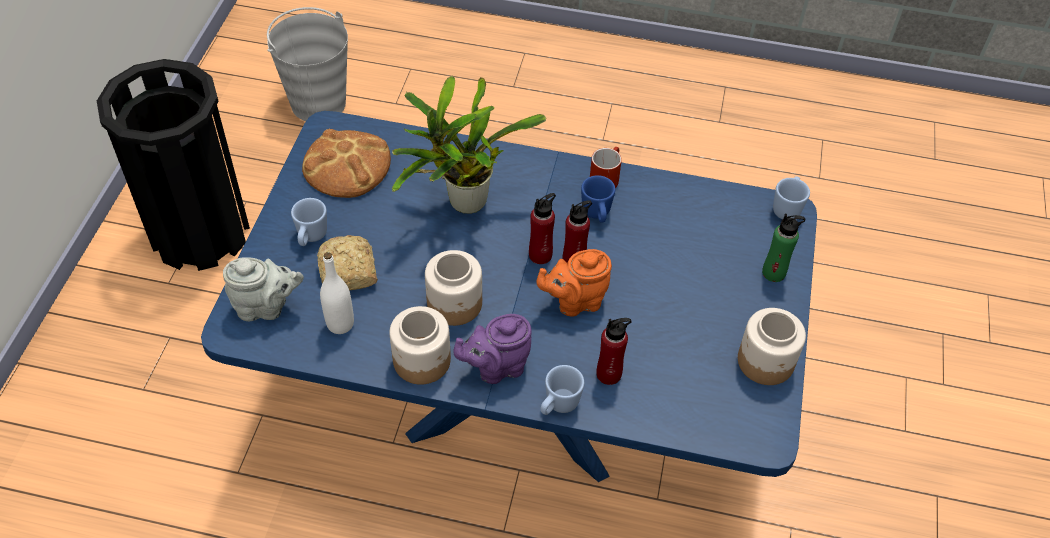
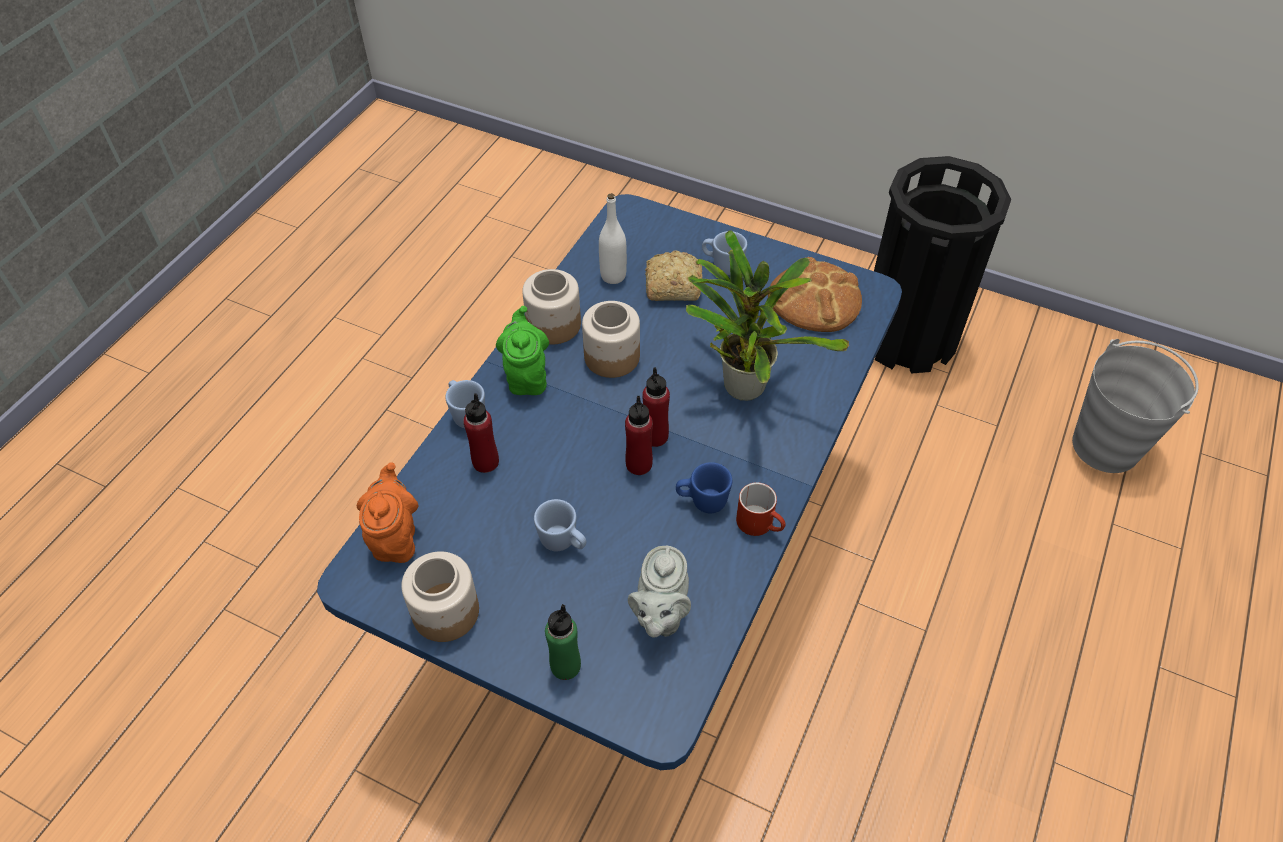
camera: 105 degrees right, 0 degrees up
(266, 307) = (646, 232): grey teapot -> grey teapot (660, 615)
(496, 367) = (526, 376): purple teapot -> green teapot
(575, 301) = (584, 453): orange teapot -> orange teapot (395, 537)
(787, 208) = (667, 722): blue mug -> blue mug (563, 542)

